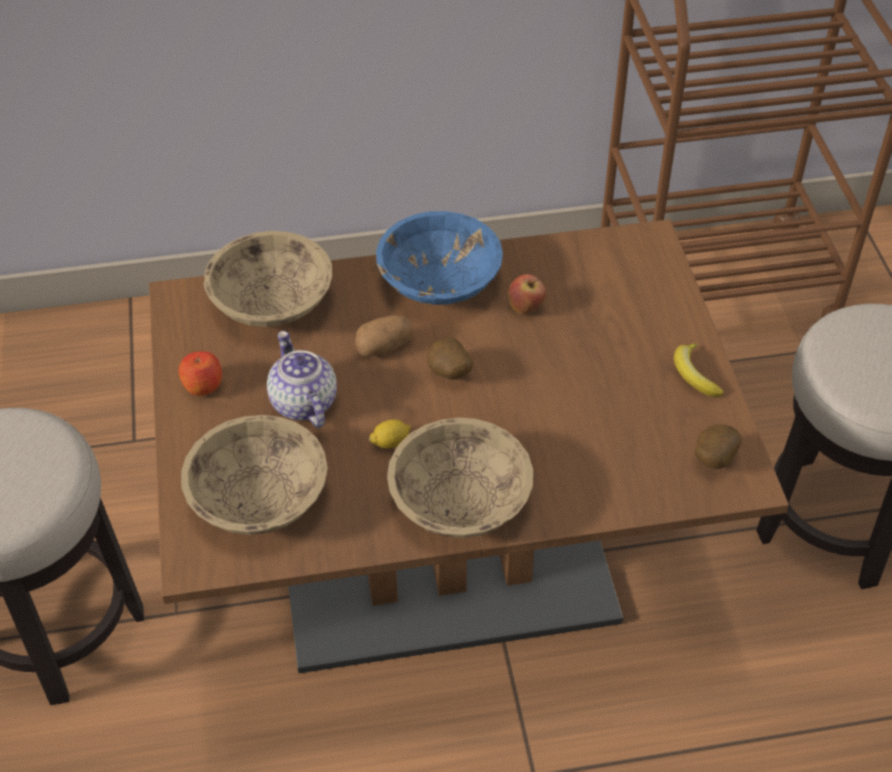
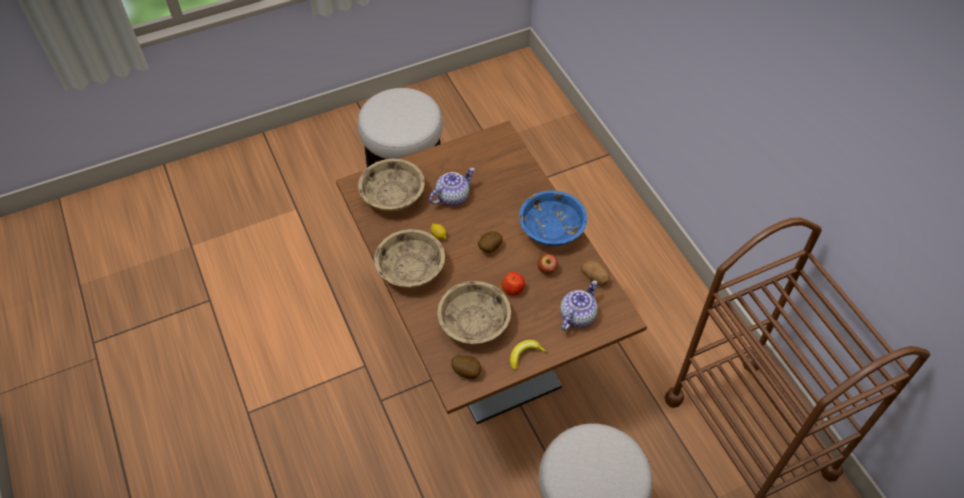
camera: 75 degrees right, 5 degrees up
(203, 385) = (451, 158): apple -> apple (513, 289)
(272, 303) = (512, 168): beige bowl -> beige bowl (474, 323)
(384, 347) = (498, 218): potato -> potato (595, 278)
(630, 292) = (577, 315): none -> teapot

